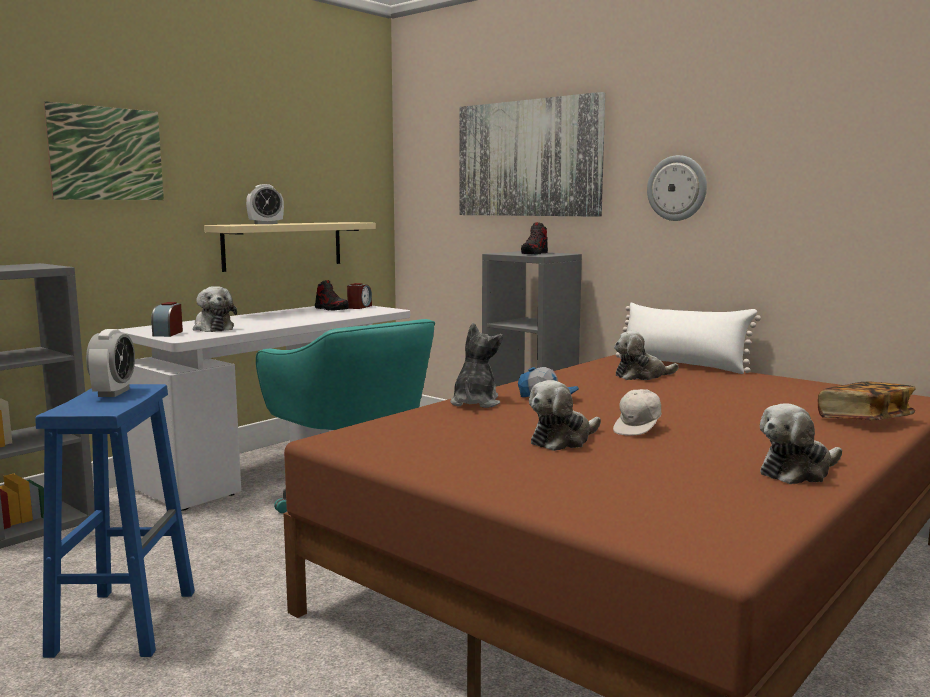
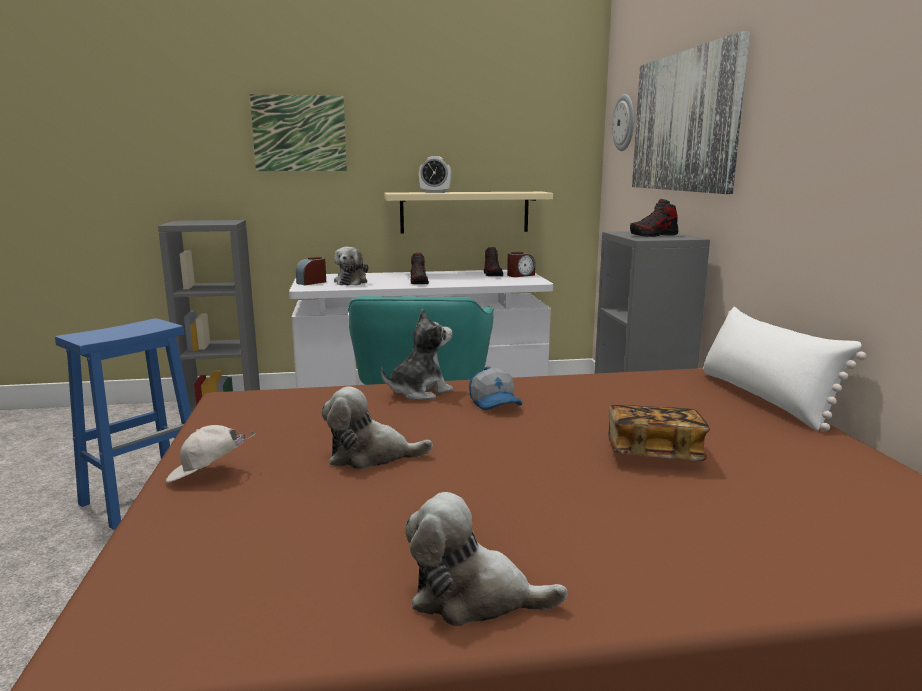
camera: 40 degrees right, 5 degrees up
(113, 393) = (137, 326): alarm clock -> none
(285, 321) = (419, 282): none -> shoe
(639, 429) = (473, 467): white cap -> white cap (207, 475)
(641, 376) = (669, 402): plush toy -> none
(677, 188) = (802, 158): wall clock -> wall clock (624, 122)
(864, 420) = (808, 559): book -> book (653, 453)

